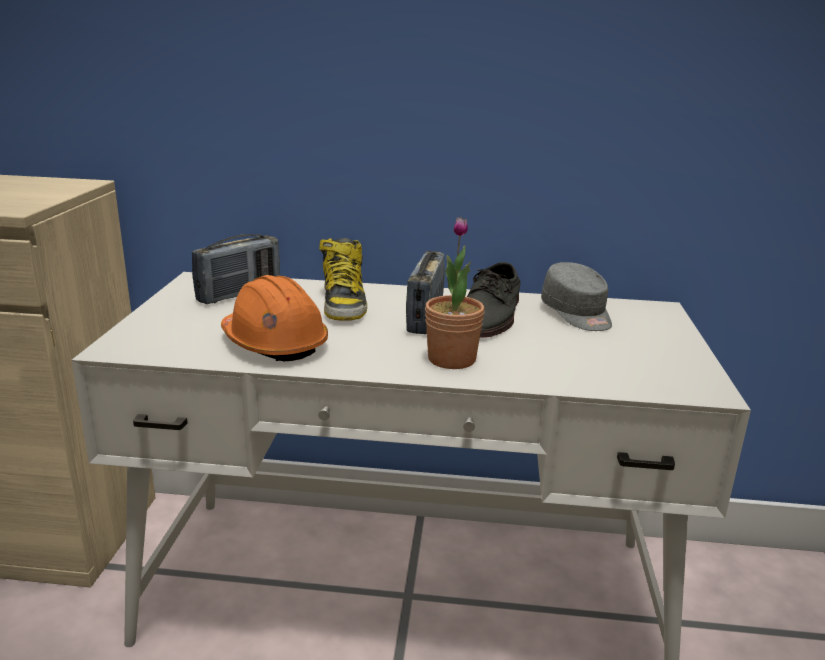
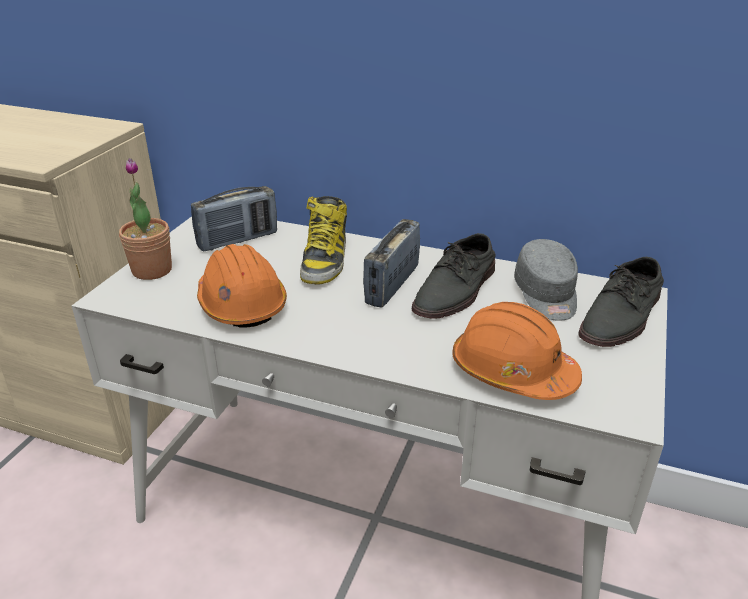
camera: 15 degrees right, 10 degrees up
(451, 359) = (391, 342): potted plant -> potted plant (152, 270)
(582, 371) = (512, 372): none -> orange hard hat
(654, 324) = (622, 317): none -> grey shoe

